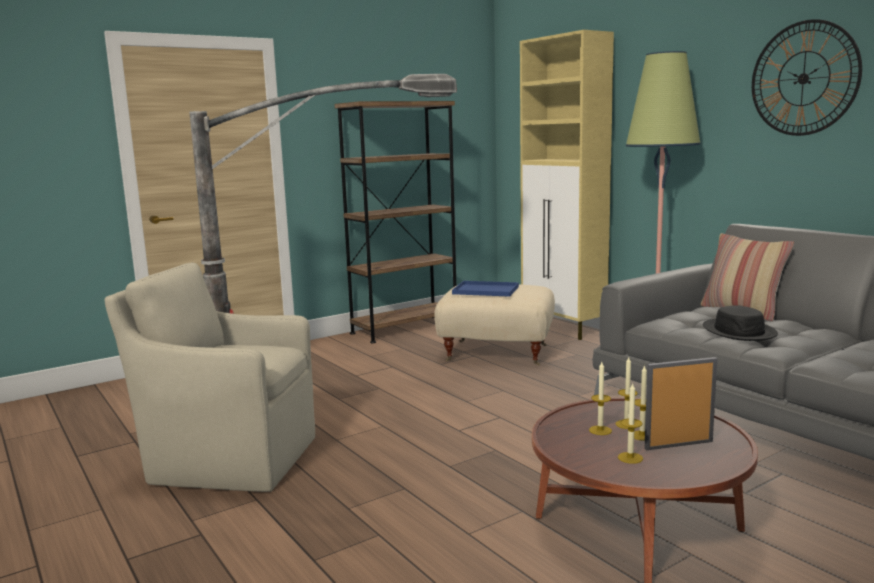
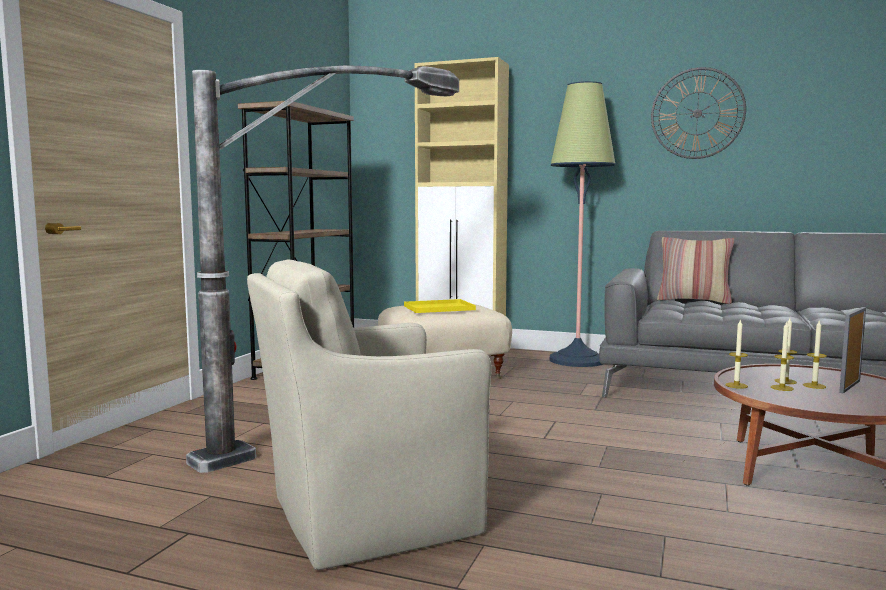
camera: 35 degrees left, 5 degrees down
(487, 290) = (440, 307): blue tray -> yellow tray
(630, 458) = (849, 399): candle -> candle (736, 385)
(739, 331) = (731, 310): black hat -> none

